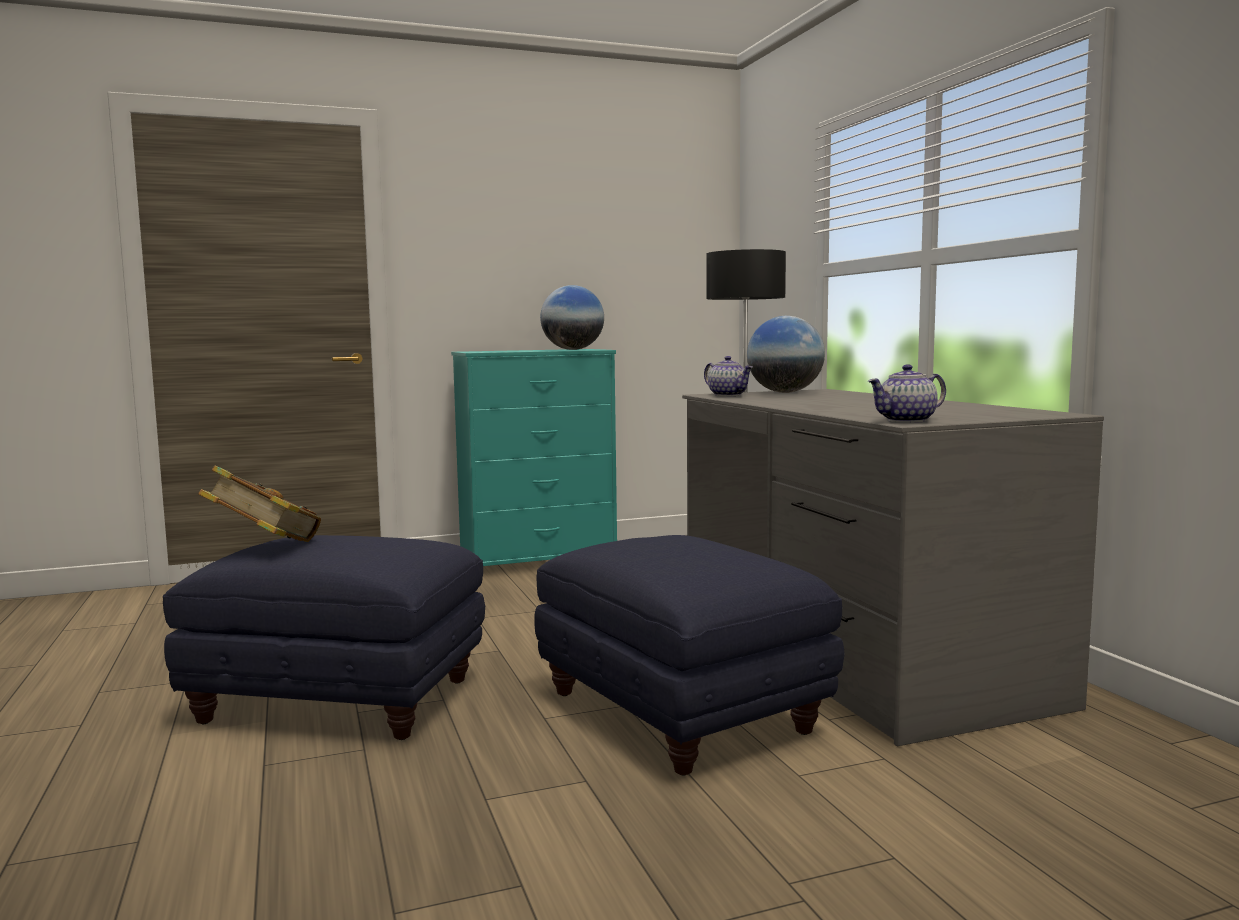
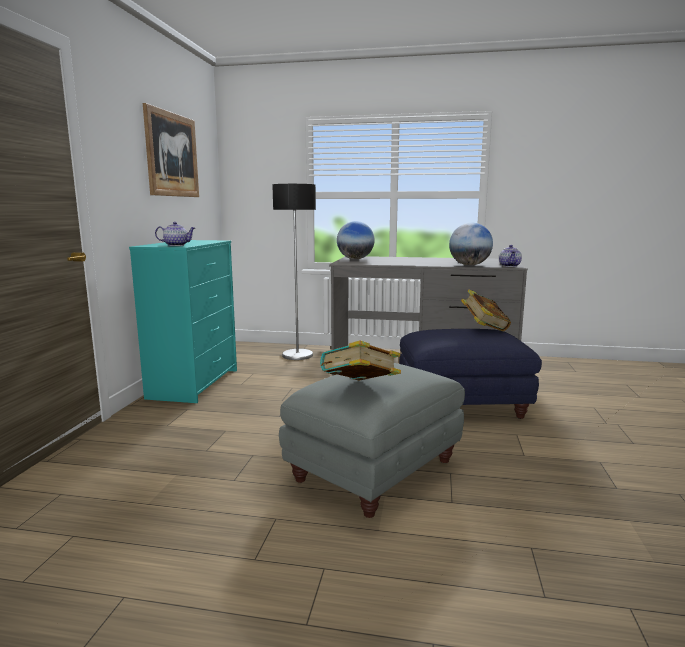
camera: 60 degrees left, 5 degrees up
(342, 701) = (376, 470): blue ottoman -> grey ottoman
(572, 349) = (206, 241): globe -> globe (469, 265)
(587, 225) = (172, 155): none -> picture
(728, 395) = (353, 262): teapot -> teapot (176, 245)
(749, 555) = (484, 328): none -> book

